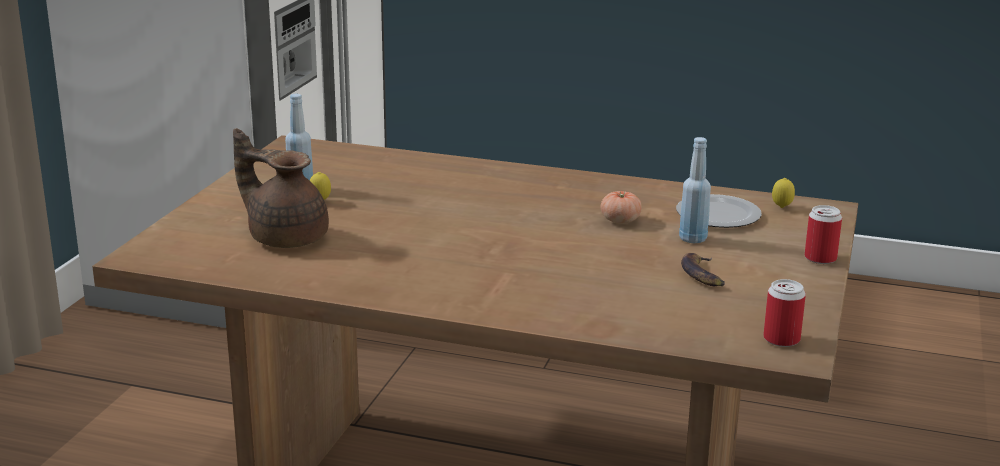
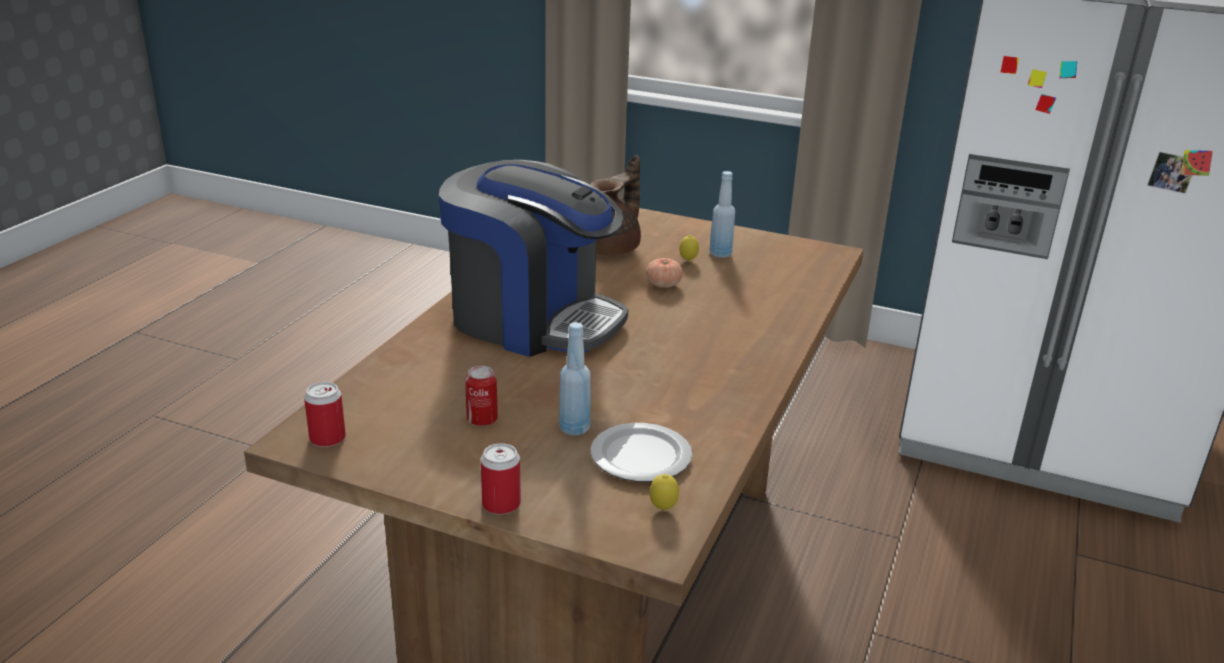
camera: 95 degrees right, 5 degrees up
(489, 267) = (533, 319): none -> coffee machine
(620, 220) = (631, 393): tomato -> tomato (663, 284)
(702, 275) = (482, 420): banana -> can

